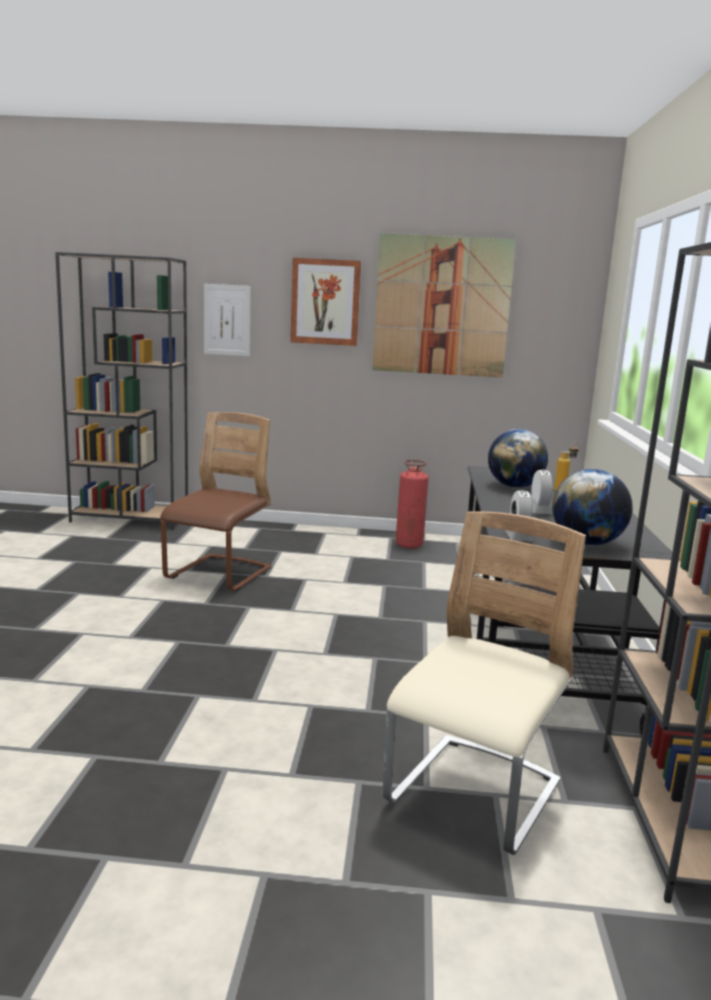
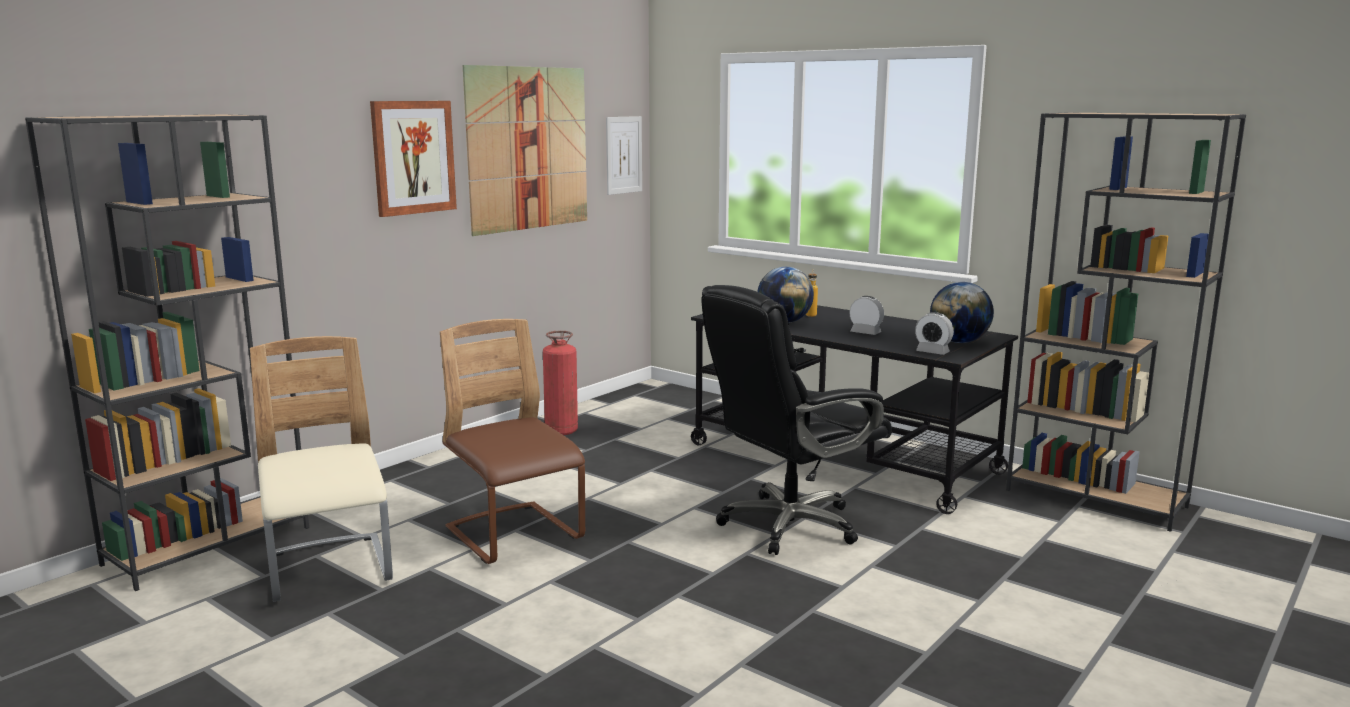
camera: 55 degrees left, 0 degrees up
(227, 320) = (292, 198): picture -> picture (623, 155)
(354, 655) = (792, 523): none -> black office chair
(474, 795) = (1041, 545): beige chair -> beige chair (329, 570)

